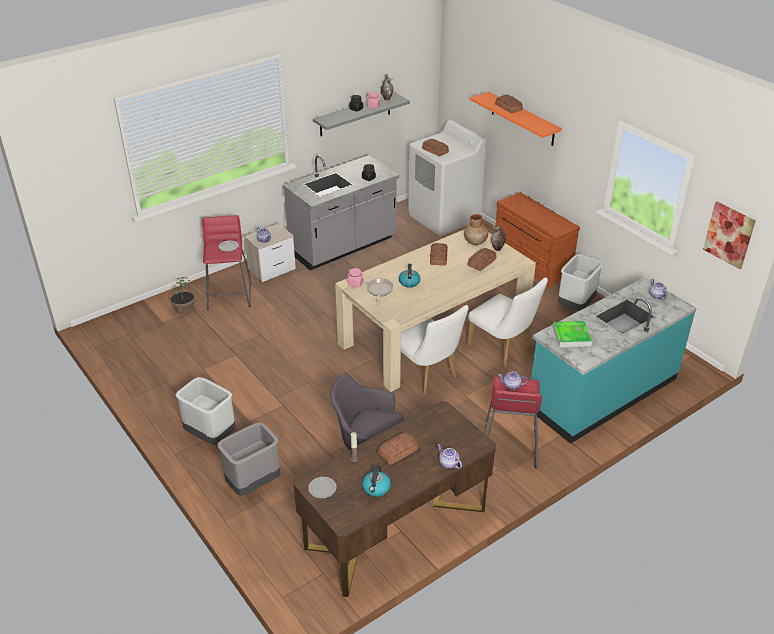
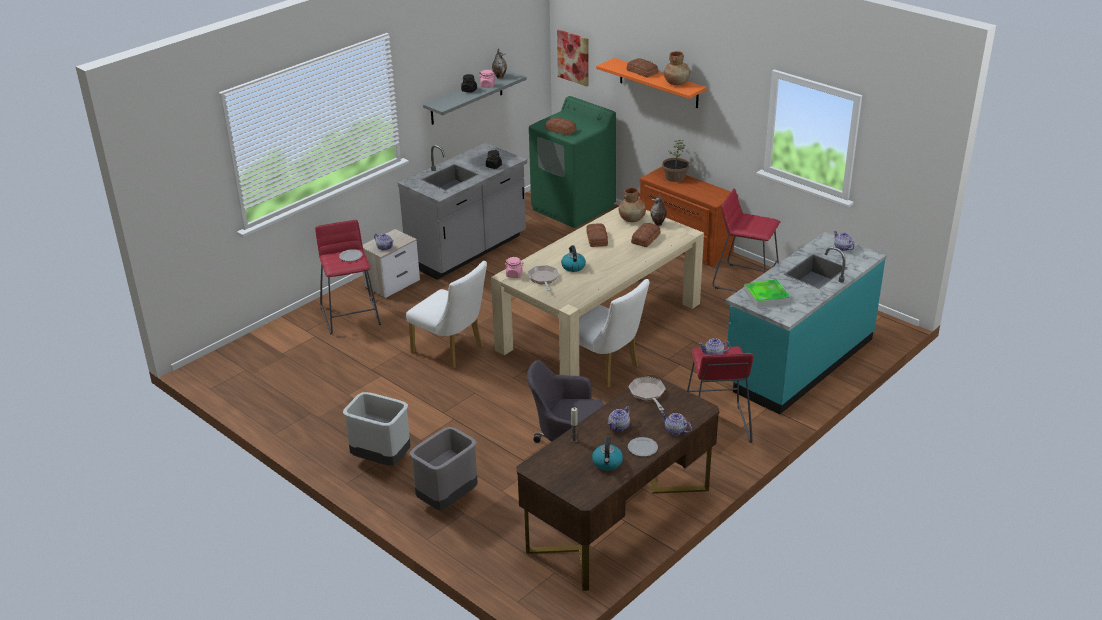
camera: 10 degrees left, 5 degrees down
(183, 308) = (302, 335): potted plant -> potted plant (674, 177)
(322, 488) = (550, 471): plate -> plate (643, 448)
(398, 452) = (619, 427): bread -> teapot
(435, 421) = (648, 394): none -> frying pan
(444, 217) = (573, 208): white washing machine -> green washing machine
(503, 349) = (680, 333): white chair -> white chair (452, 351)
(536, 121) = (676, 83): none -> brown vase
(575, 305) = (745, 280): grey trash can -> red stool
(729, 234) = (908, 174): picture -> picture (573, 57)

